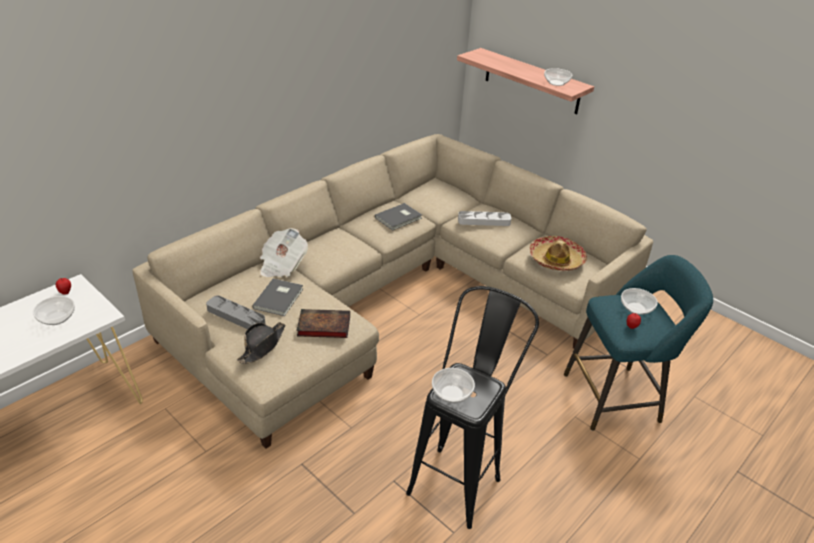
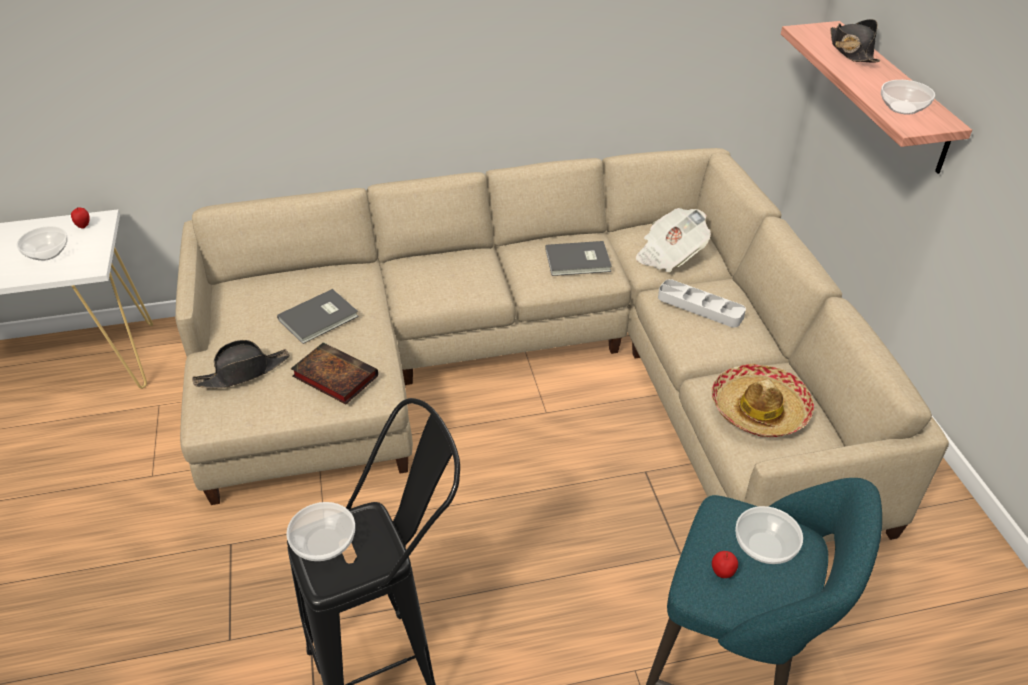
camera: 35 degrees right, 5 degrees up
(236, 316) = (251, 322): grey tray -> none
(282, 265) = (367, 275): newspaper -> newspaper (669, 255)
(503, 61) = (851, 51): none -> black hat

